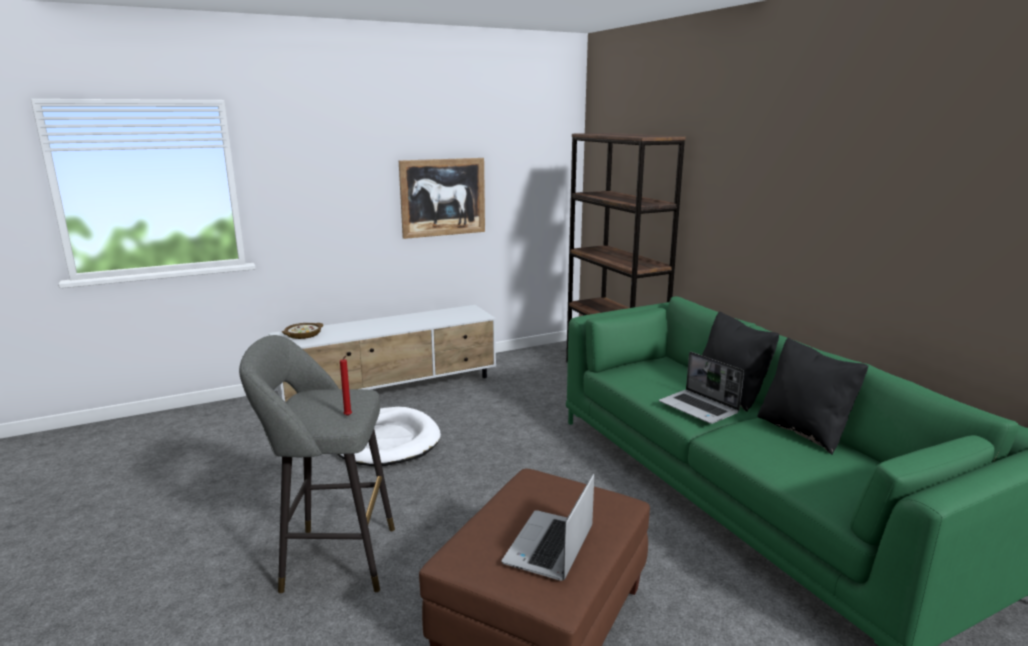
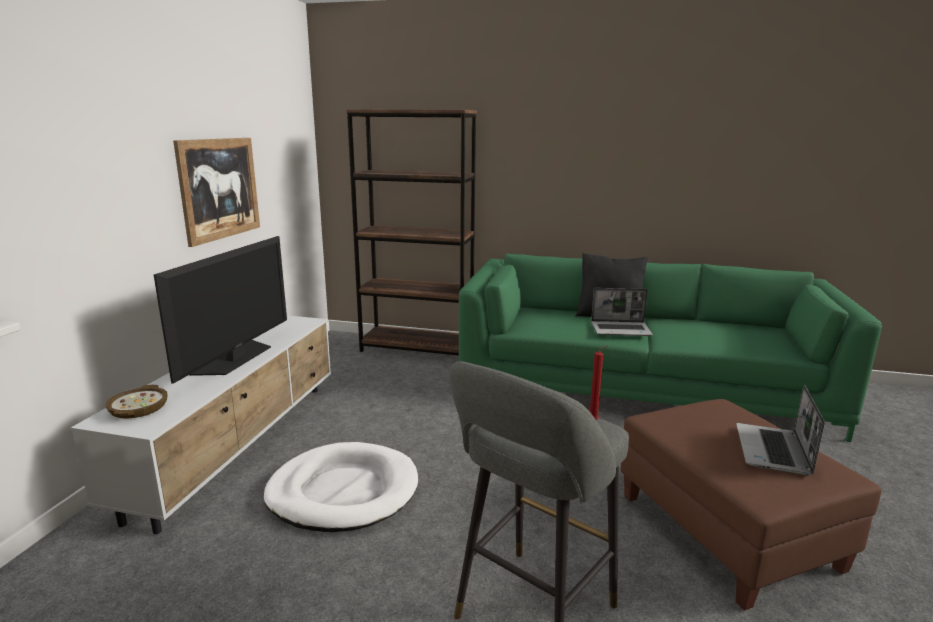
camera: 50 degrees left, 0 degrees up
(393, 325) = (236, 358): none -> television
(550, 547) = (773, 451): laptop -> laptop turned 45 degrees clockwise
(804, 431) = (686, 322): black pillow -> none

